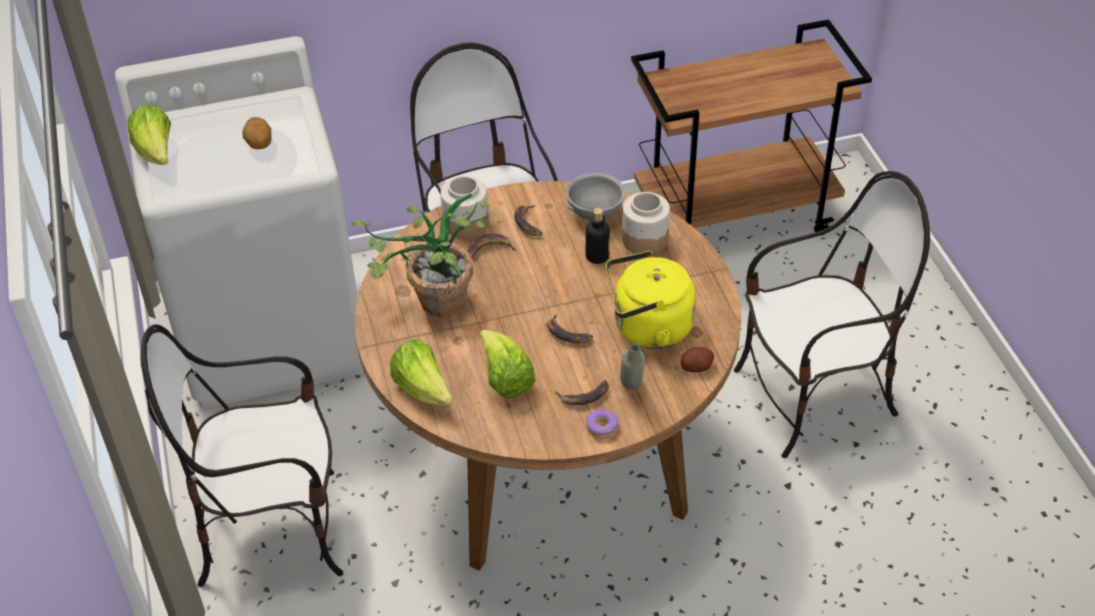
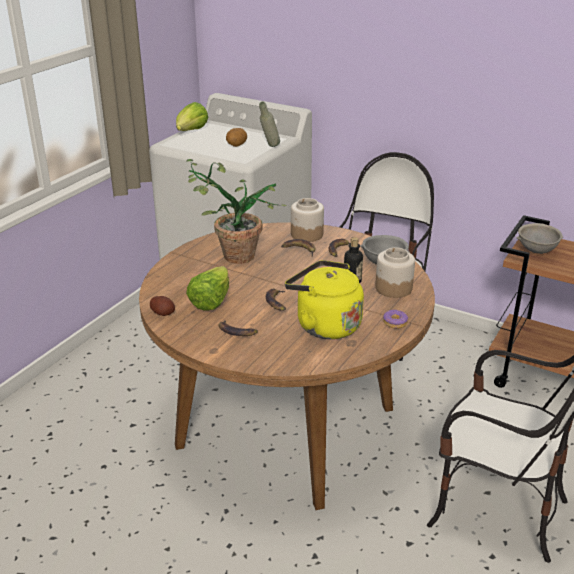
camera: 45 degrees right, 15 degrees down
(272, 530) = (119, 366): chair -> none
(423, 389) = (167, 282): lettuce -> none
(602, 427) = (220, 350): donut -> donut (395, 323)
(631, 391) = (265, 345): grey bottle -> grey bottle (269, 147)
(682, 97) = (537, 251): none -> grey bowl
(696, 367) = (322, 358): potato -> potato (163, 313)

